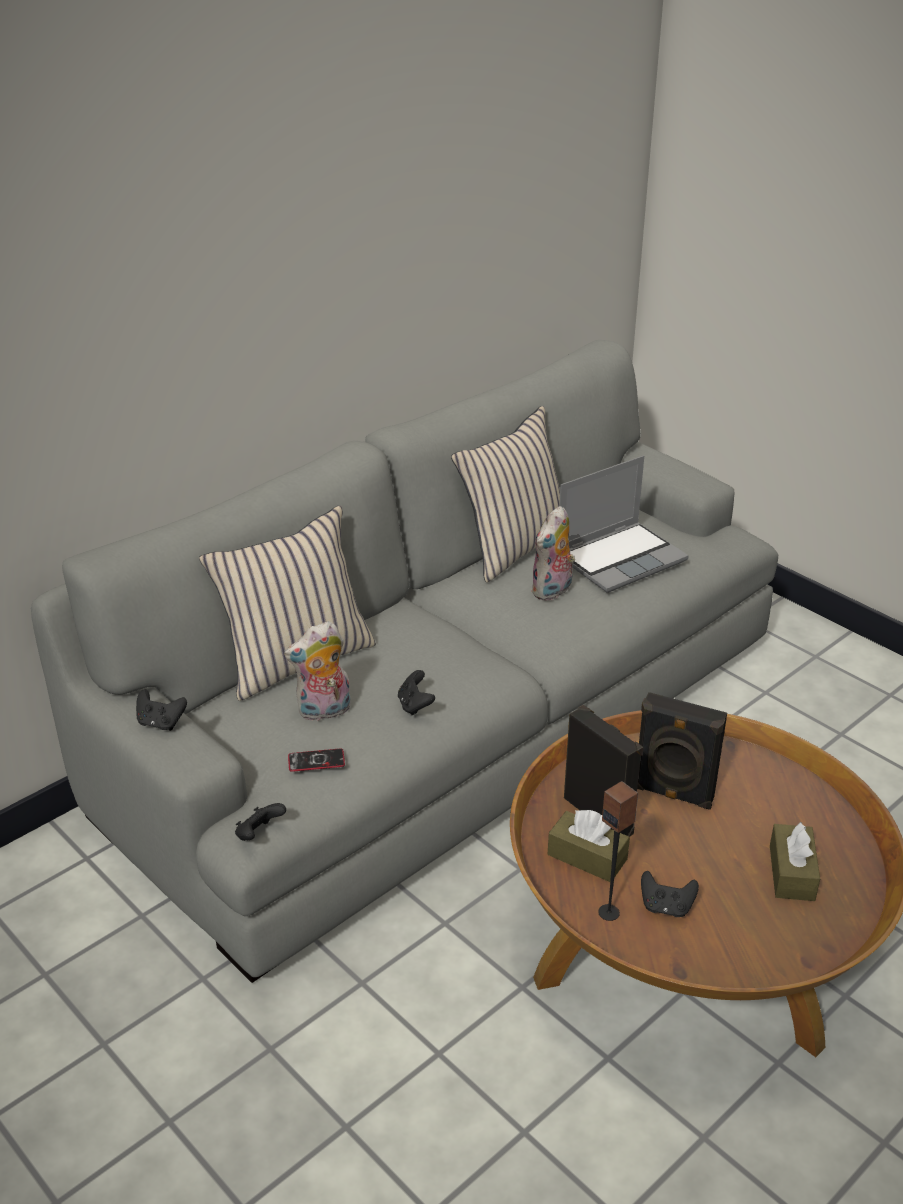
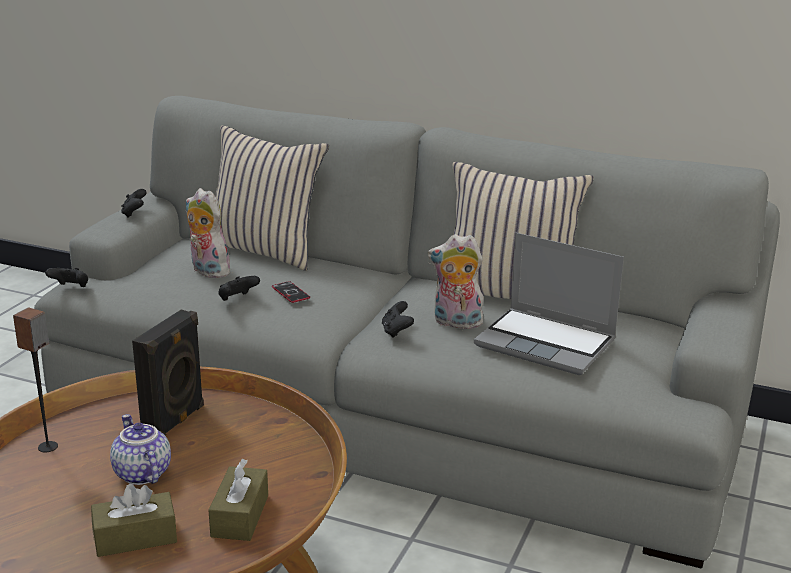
camera: 65 degrees right, 10 degrees down
(316, 761) = (149, 281): phone -> phone (290, 293)
(587, 857) = (115, 425): brown tissue box -> brown tissue box (240, 516)
(666, 907) = (63, 473): black game controller -> black game controller (396, 331)
(672, 794) = (222, 453): black speaker -> none
(687, 853) = (140, 474): none -> teapot

